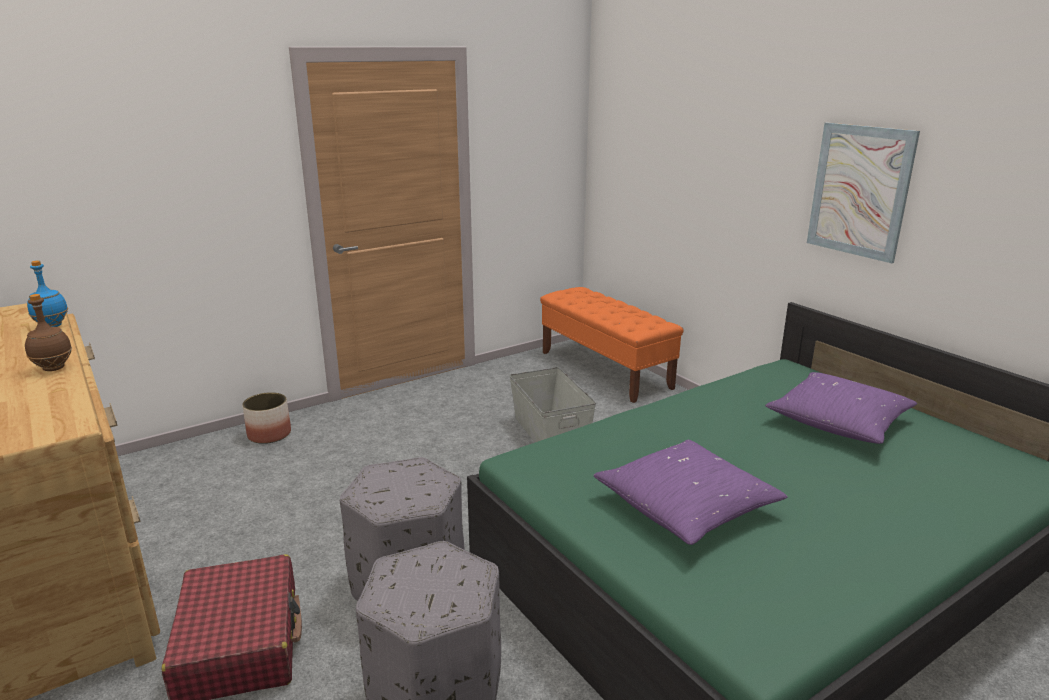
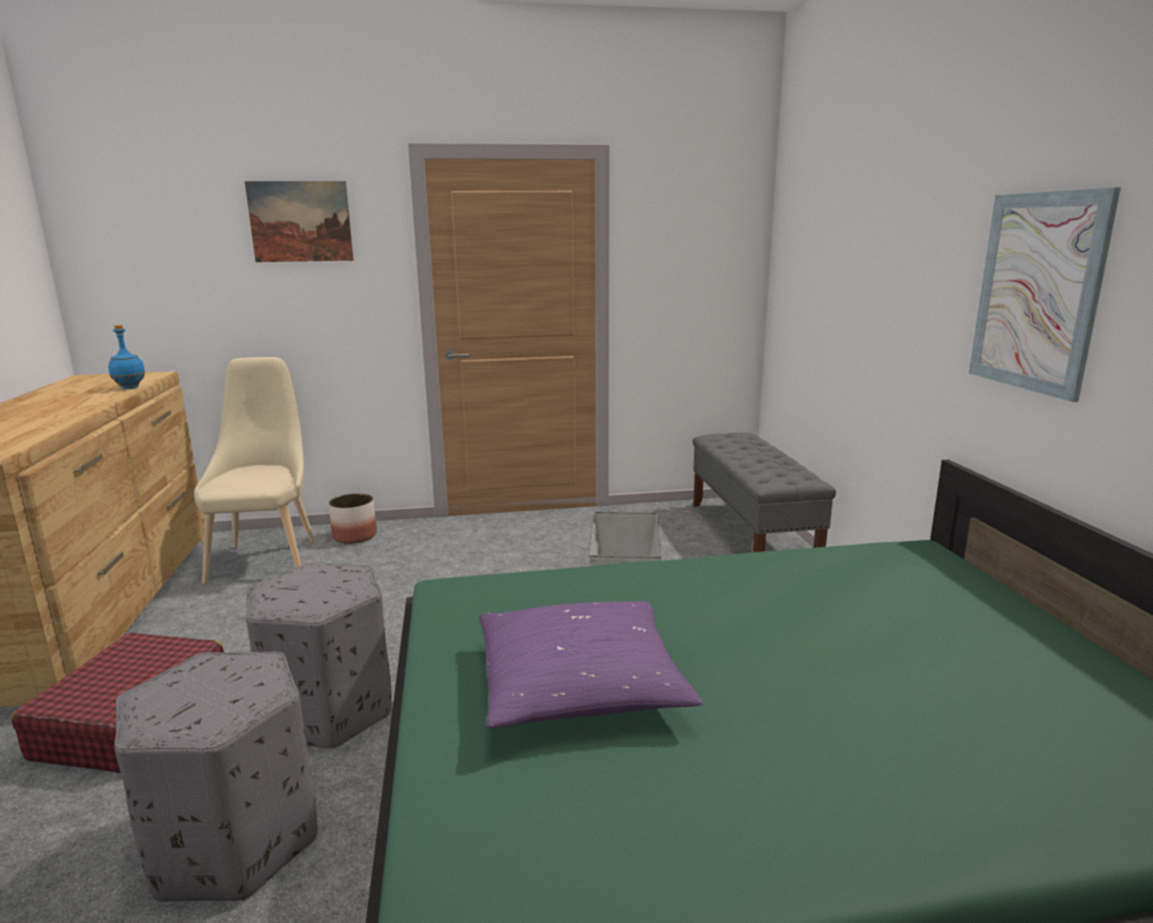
camera: 25 degrees right, 5 degrees down
(54, 368) = (69, 414): brown bottle -> none
(185, 129) = (300, 221): none -> picture
(200, 473) = (267, 558): none -> beige chair
(605, 370) = (752, 534): orange bench -> grey bench
(838, 422) = (929, 631): purple pillow -> none

